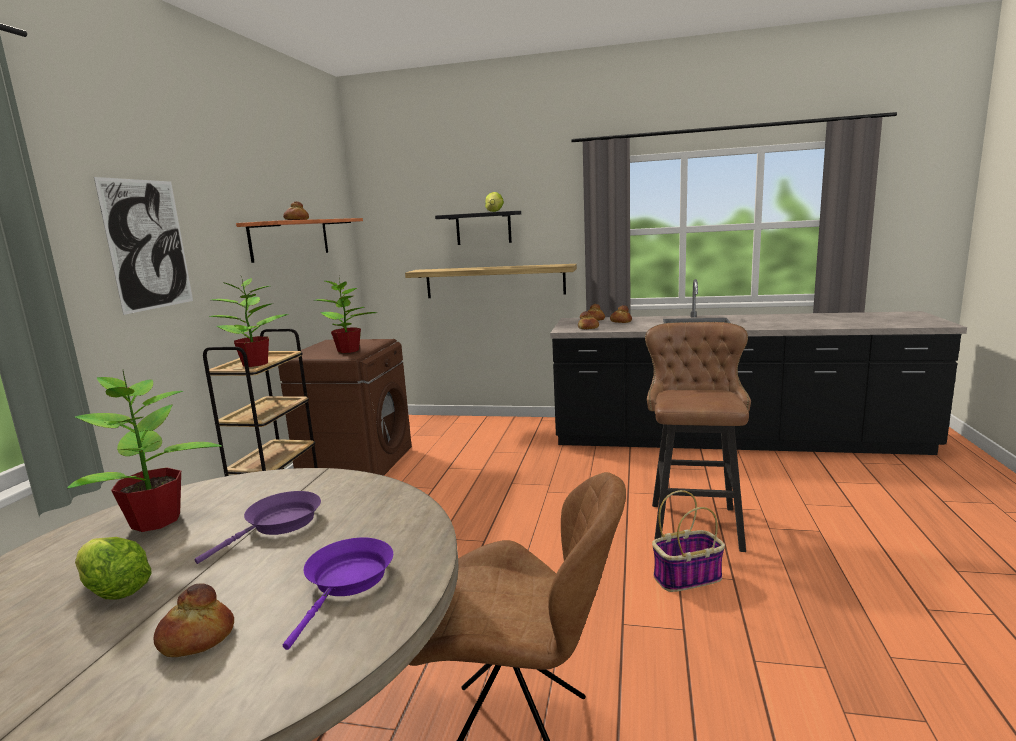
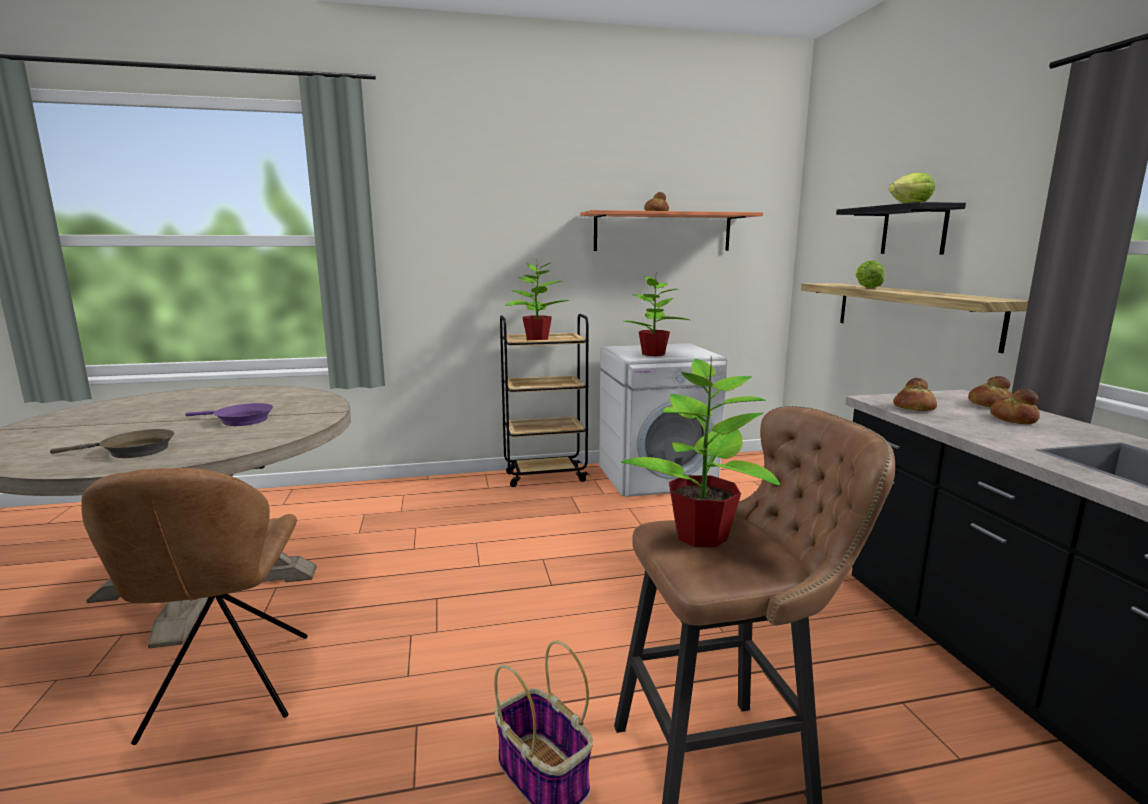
camera: 65 degrees right, 0 degrees up
(115, 590) = (167, 411): lettuce -> lettuce (866, 287)
(148, 245) = (471, 226): picture -> none
(156, 521) = (261, 397): potted plant -> potted plant (700, 536)
(196, 638) = (91, 435): bread -> none
(347, 582) = (133, 451): purple frying pan -> brown frying pan
(359, 463) = (659, 477): brown washing machine -> white washing machine

